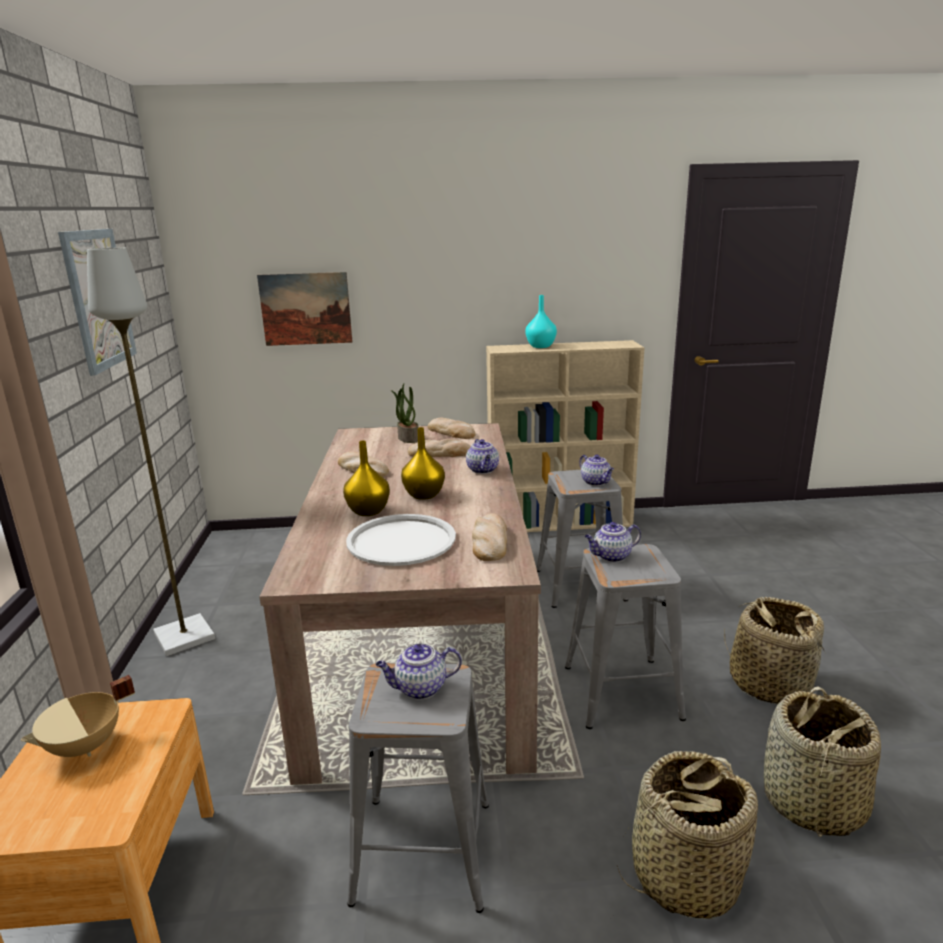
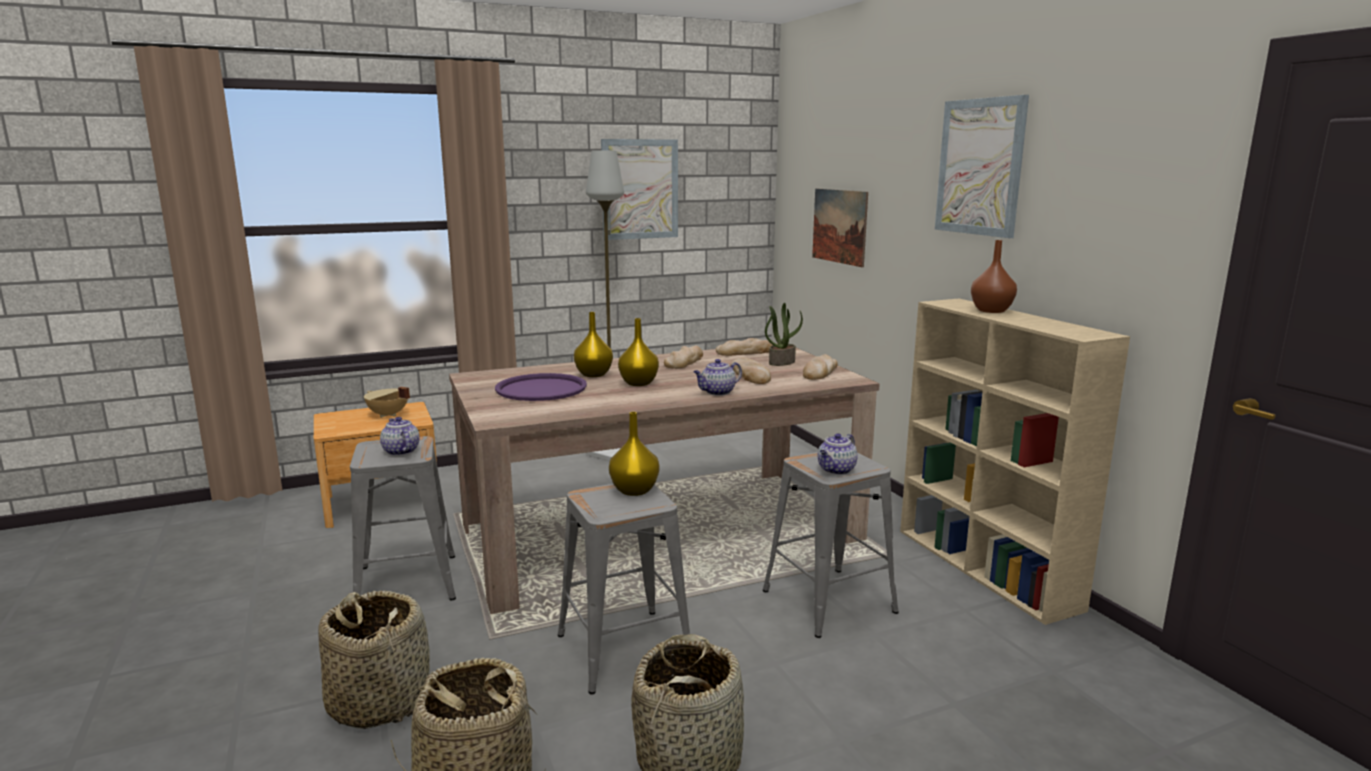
camera: 70 degrees right, 5 degrees down
(401, 541) = (541, 389): white tray -> purple tray
(486, 242) = (980, 167): none -> picture
(489, 541) = (550, 410): bread -> bread (745, 352)
(541, 346) = (992, 311): turquoise vase -> brown vase
(611, 556) = (633, 490): teapot -> yellow vase

